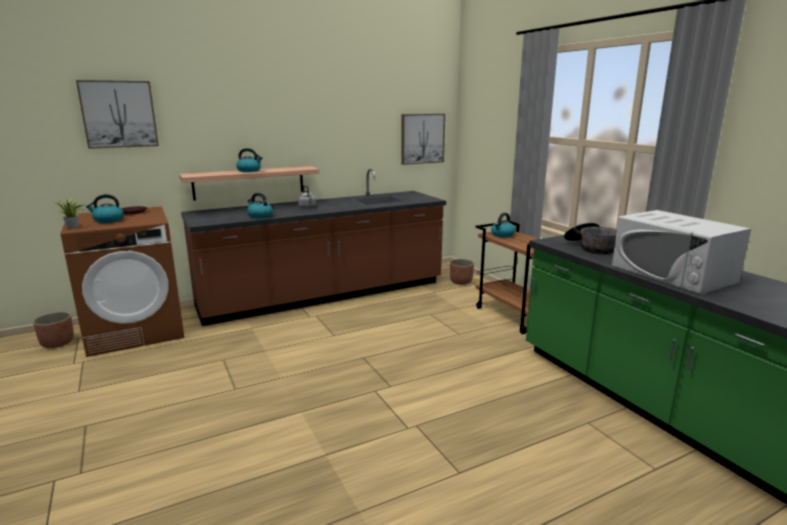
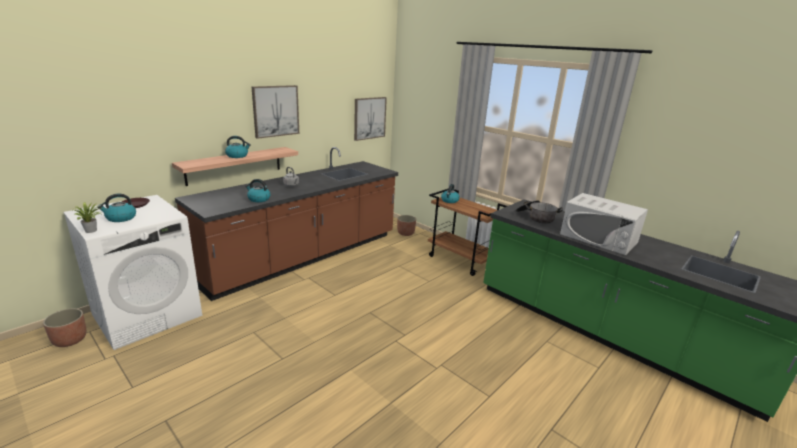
camera: 20 degrees left, 5 degrees up
(119, 114) = (111, 109): picture -> picture (275, 111)
(136, 330) = (148, 314): brown washing machine -> white washing machine

